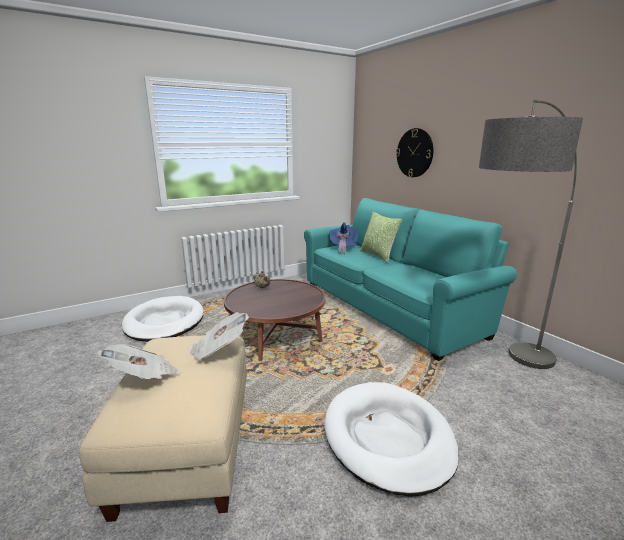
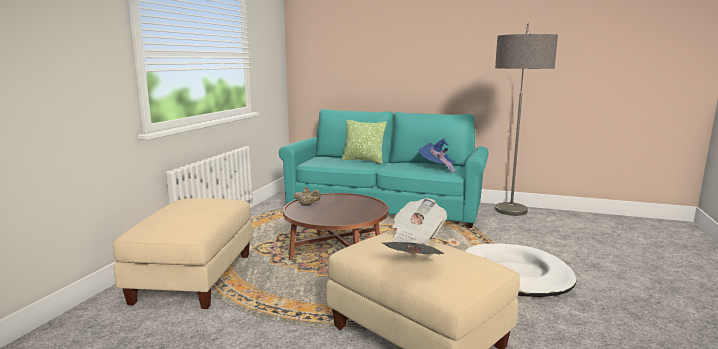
camera: 40 degrees left, 5 degrees down
(164, 322) = (195, 278): white dog bed -> beige ottoman
(343, 248) = (322, 160): blue hat -> blue hat (437, 168)
(414, 153) = (371, 63): wall clock -> none

